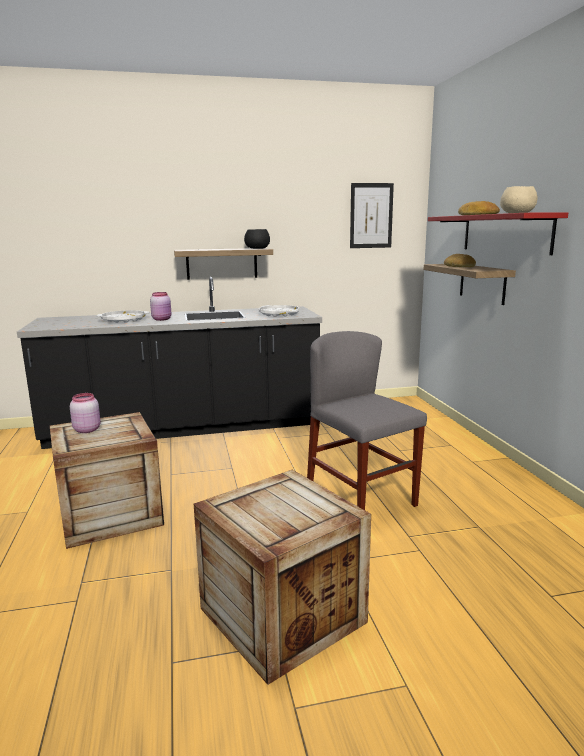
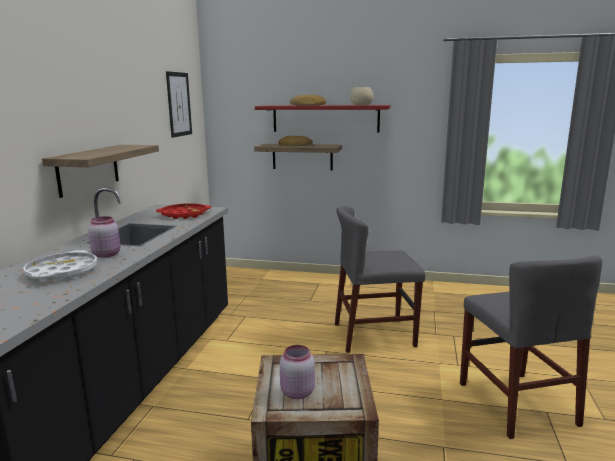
camera: 65 degrees left, 0 degrees up
(258, 248) = (134, 146): black bowl -> none
(279, 314) = (184, 215): white tray -> red tray
(282, 615) = (516, 403): crate -> grey chair

